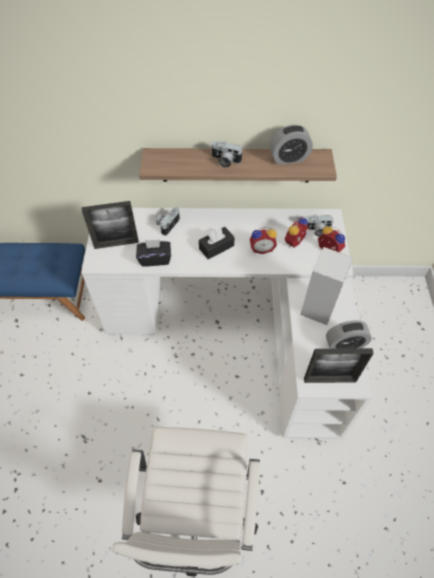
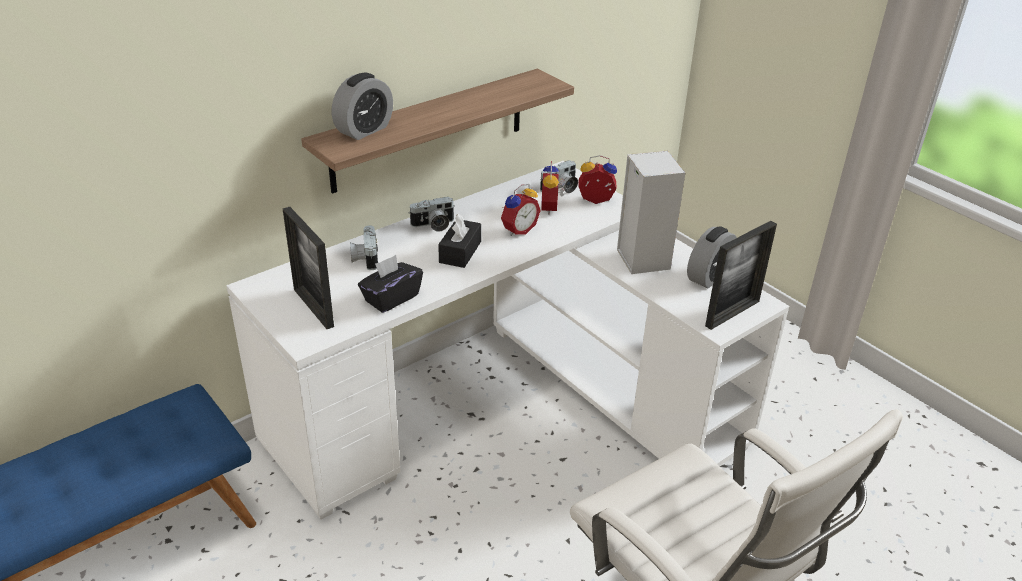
camera: 40 degrees left, 20 degrees down
(116, 244) = (313, 307): picture frame -> picture frame turned 105 degrees clockwise
(225, 161) = (430, 114): camera -> camera (433, 225)
(289, 158) = (502, 89): alarm clock -> alarm clock (364, 130)

